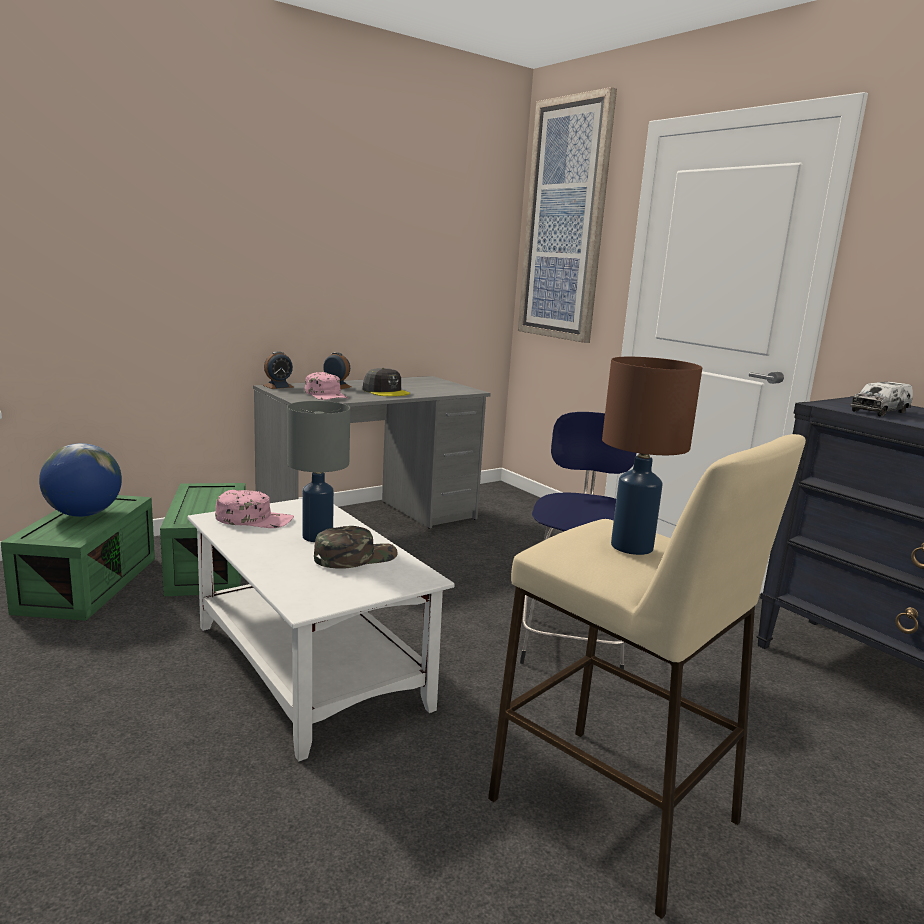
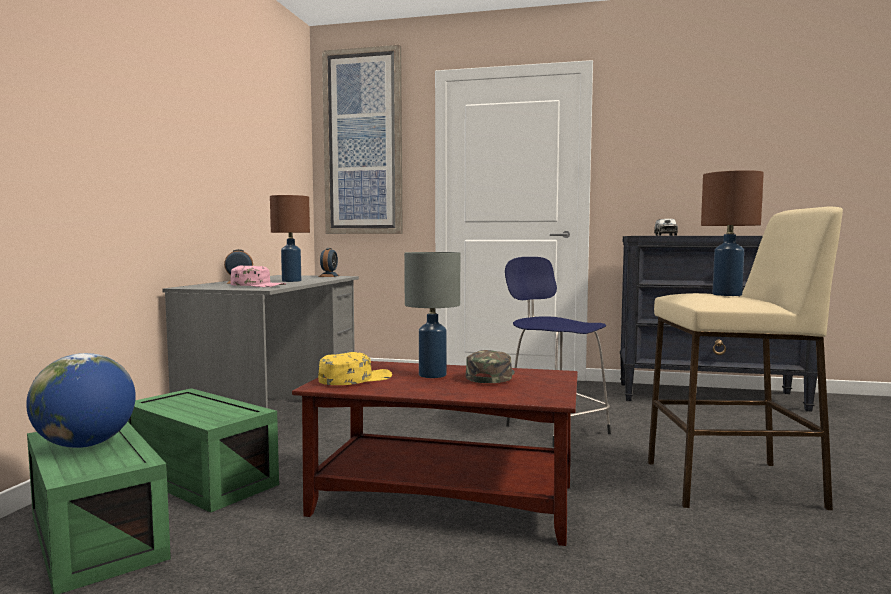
camera: 40 degrees left, 10 degrees down
(254, 519) = (355, 379): pink cap -> yellow cap
(278, 386) = (191, 286): alarm clock -> alarm clock (329, 276)
(307, 665) = (442, 500): white coffee table -> brown coffee table
(386, 391) = (291, 281): grey cap -> brown table lamp

